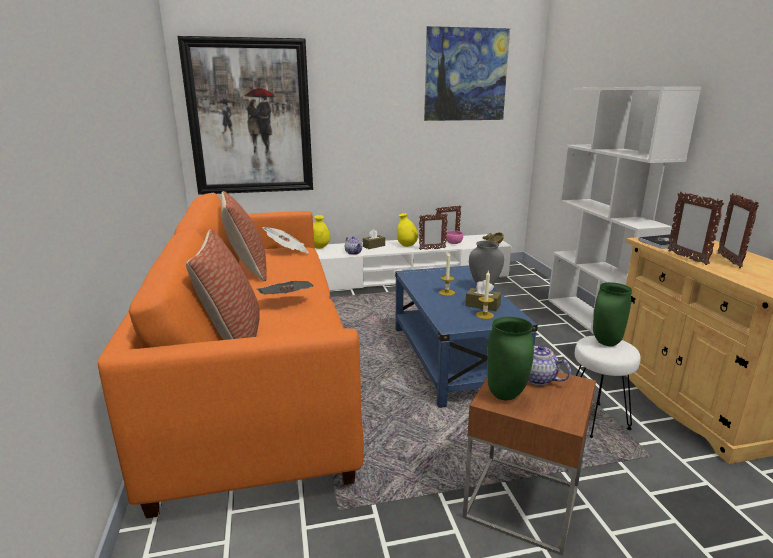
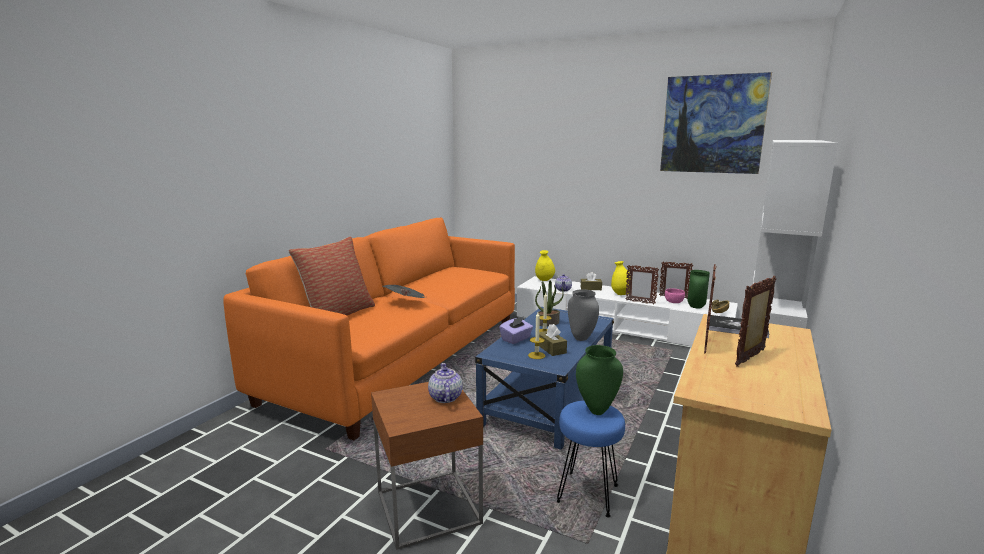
camera: 40 degrees right, 5 degrees down
(247, 269) = (426, 278): pillow -> none
(250, 118) = (503, 162): picture -> none
(287, 251) = (477, 272): newspaper -> none
(433, 284) = (548, 323): none -> potted plant
(440, 306) = (516, 339): none -> purple tissue box
(504, 395) = (401, 396): green vase -> green vase (695, 307)
(595, 421) = (587, 494): white stool -> blue stool

